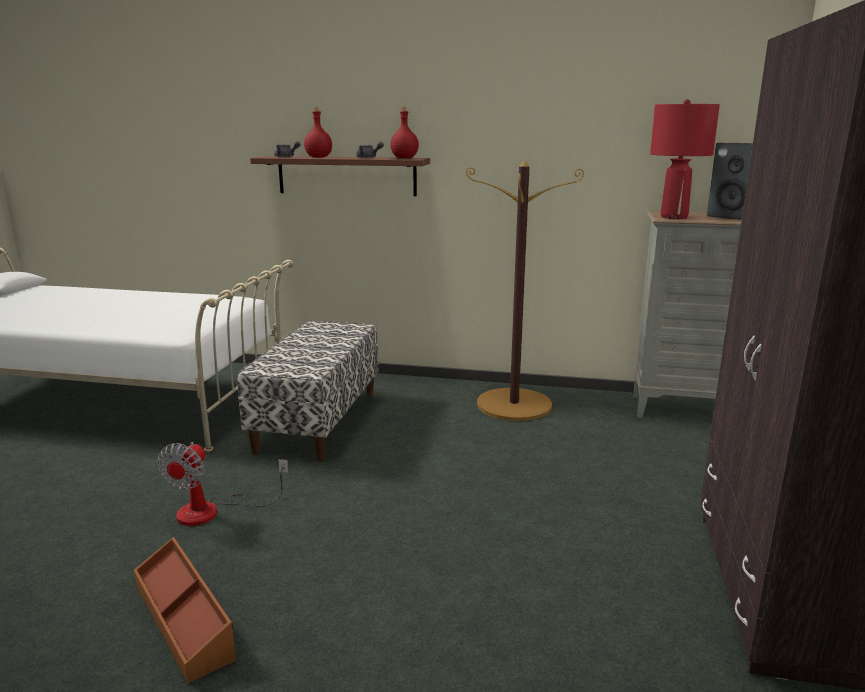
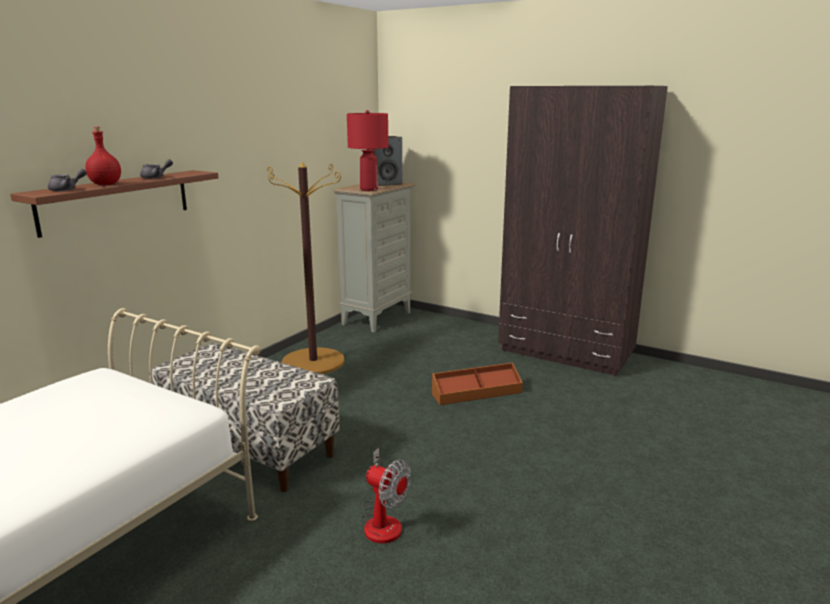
camera: 70 degrees left, 0 degrees up
(185, 619) = (534, 539): brown storage box -> brown storage box (476, 393)
(405, 158) = (185, 173): red bottle -> none

